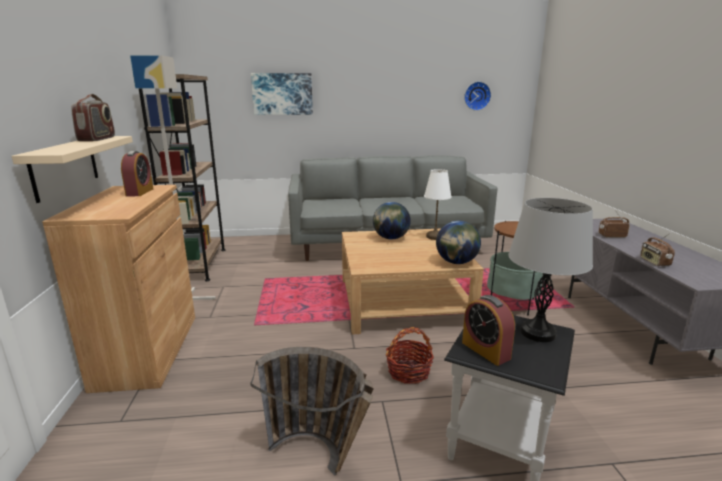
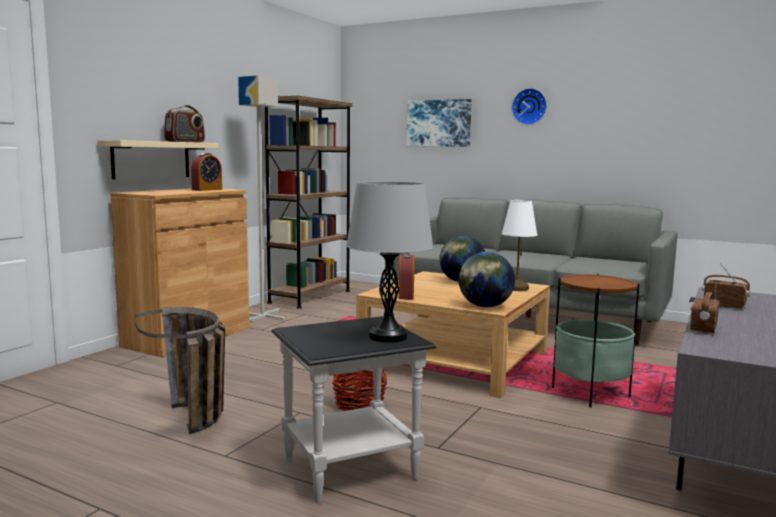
camera: 35 degrees right, 10 degrees down
(476, 96) = (696, 124): wall clock -> wall clock (529, 107)
(485, 350) = (311, 332): alarm clock -> alarm clock (406, 295)

